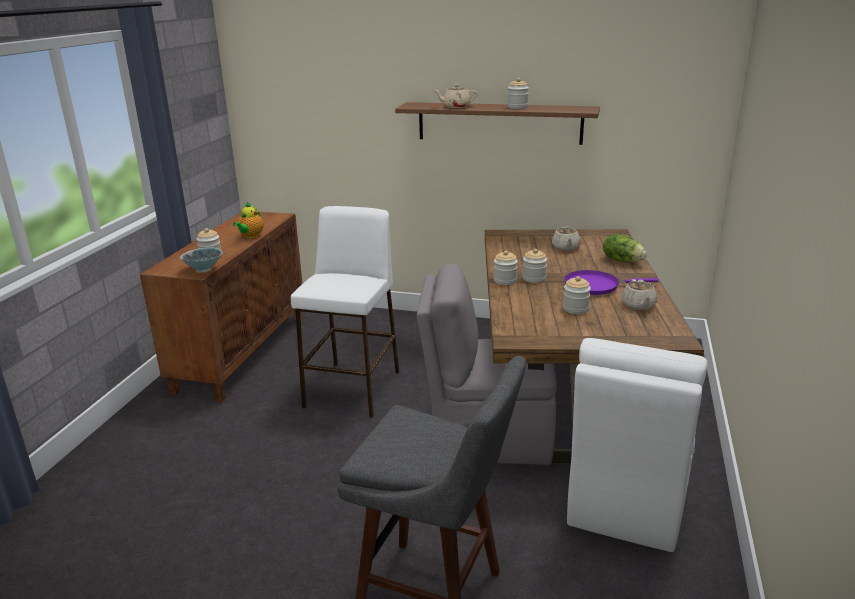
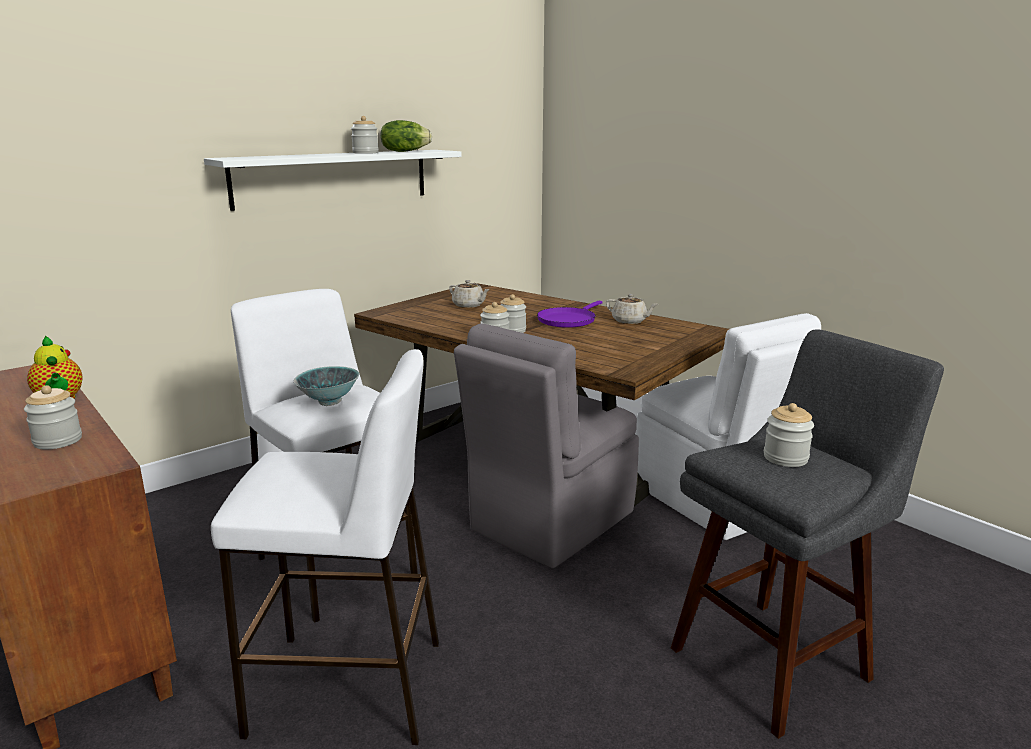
camera: 55 degrees left, 5 degrees down
(204, 270) = (103, 457): bowl -> bowl (329, 401)
(265, 443) = (349, 687): none -> white stool
(456, 106) = (295, 156): beige teapot -> none
(499, 123) = (333, 178): brown shelf -> white shelf
(575, 309) = (602, 337): jar -> jar (785, 458)
(622, 260) = (535, 301): lettuce -> lettuce (404, 151)

